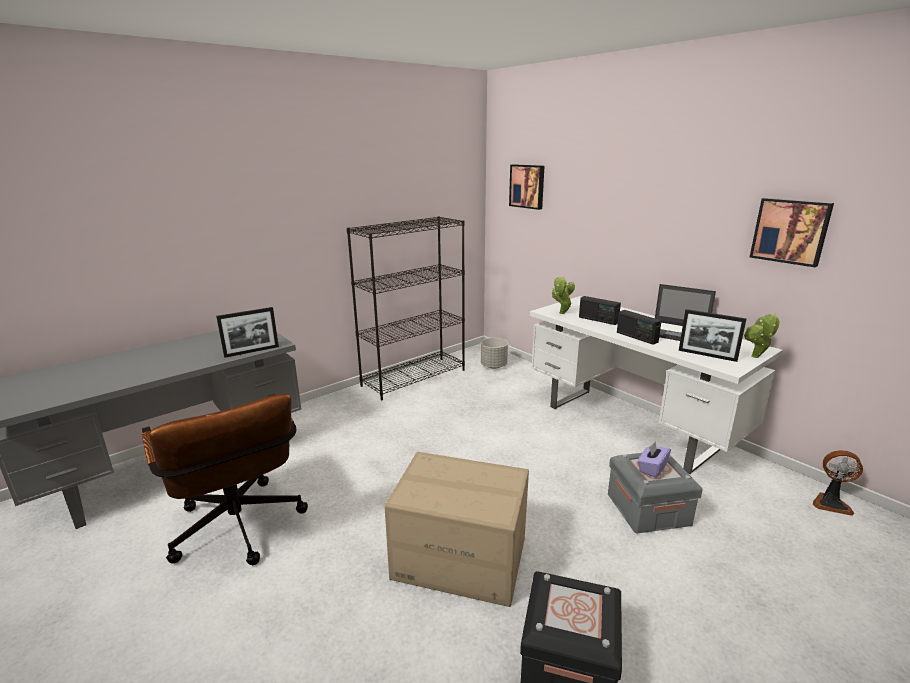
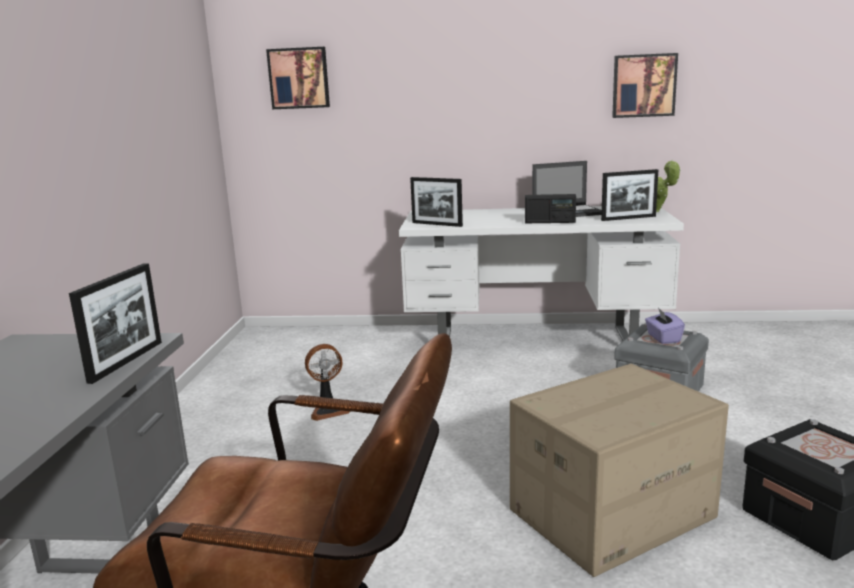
camera: 45 degrees left, 5 degrees down
(414, 377) = (220, 391): black bookcase -> none
(493, 366) = (305, 343): grey planter -> none
(561, 314) = (437, 224): potted plant -> picture frame
(598, 320) = (483, 220): radio -> none
(830, 503) = (735, 331): fan -> fan (328, 410)

